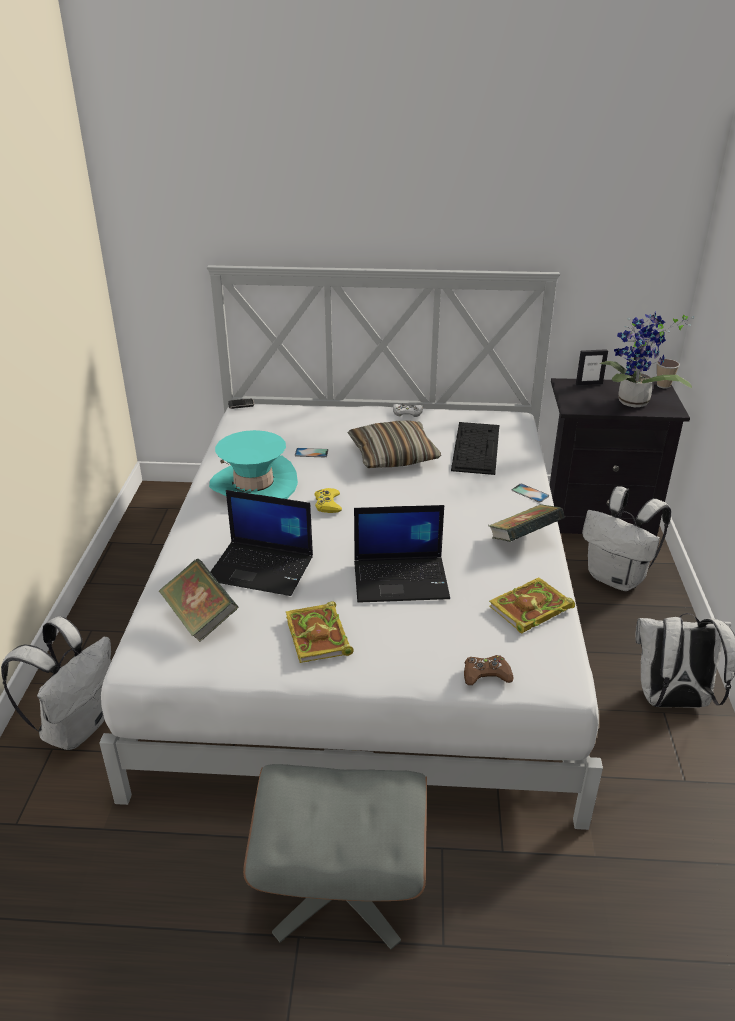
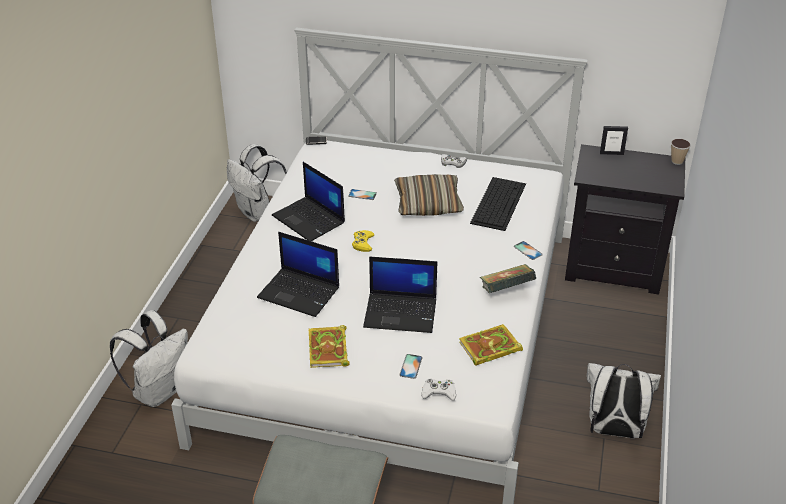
camera: 10 degrees right, 5 degrees up
(200, 618) = (248, 326): book -> none
(253, 484) = (309, 219): turquoise hat -> laptop
(436, 645) = (411, 366): none -> phone
(486, 674) = (439, 392): brown game controller -> white game controller
(617, 578) = (611, 324): white backpack -> white backpack (258, 213)
(632, 404) = (640, 178): potted plant -> none

